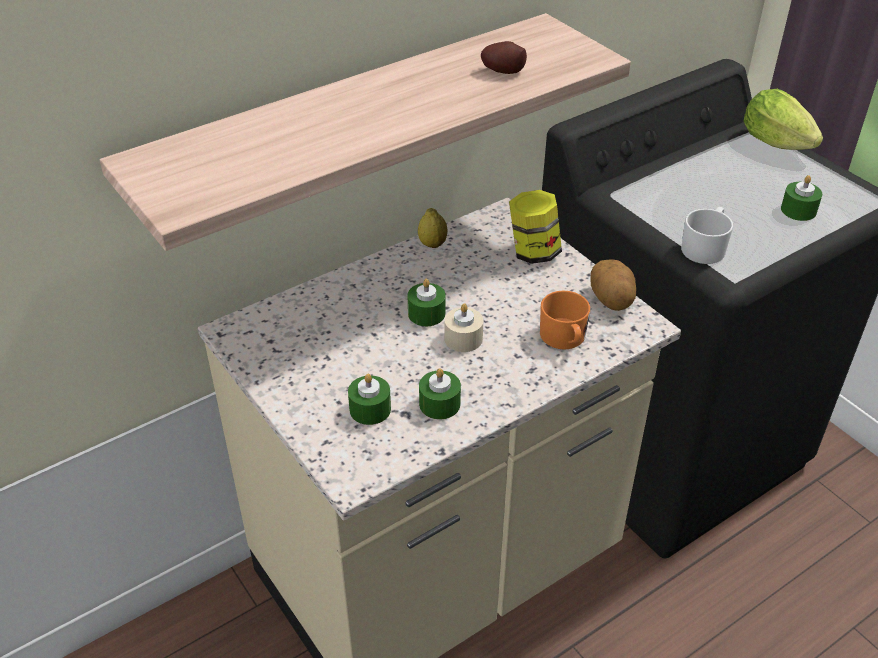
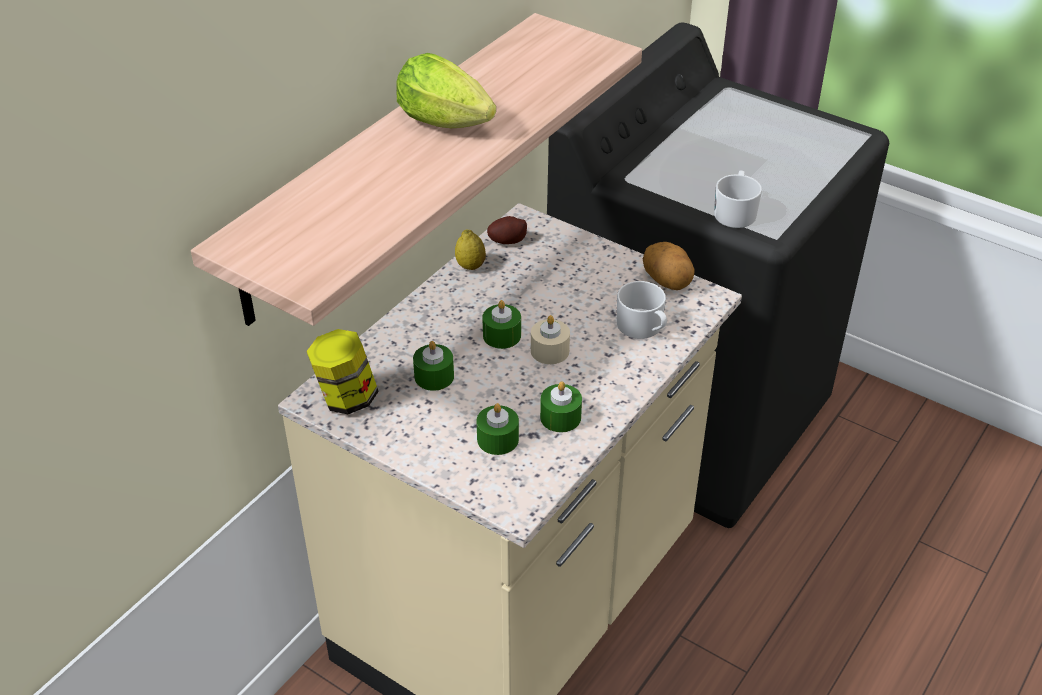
camera: 20 degrees left, 0 degrees up
(502, 71) = (531, 80): potato -> potato (507, 241)
(533, 252) = (572, 252): jar -> jar (346, 398)
(564, 338) = (643, 328): orange mug -> white mug
(779, 145) = (754, 99): lettuce -> lettuce (449, 124)
(798, 210) = (799, 158): green candle -> green candle (434, 376)

